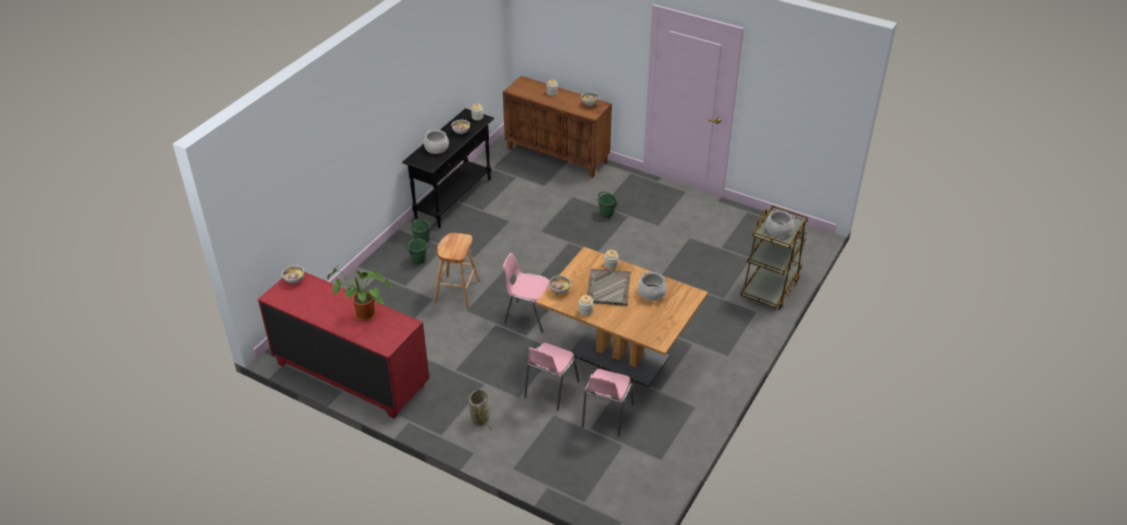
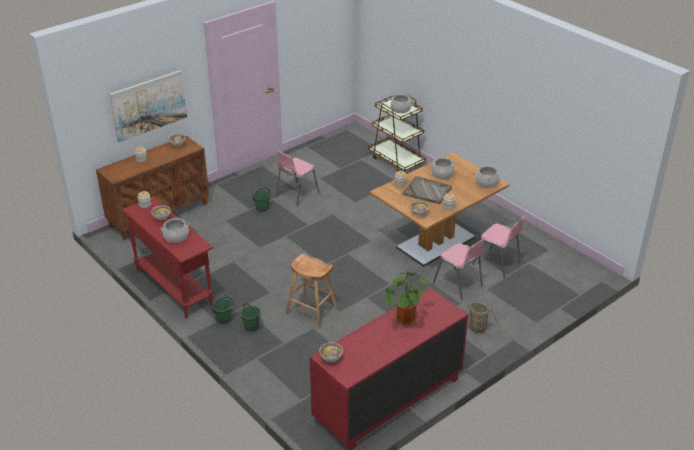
camera: 70 degrees left, 5 degrees down
(454, 198) = (174, 288): black console table -> red console table
(528, 315) = (366, 277): pink chair -> pink chair (296, 194)
(580, 50) = (148, 105): none -> picture
(655, 333) = (487, 183): none -> cooking pot

